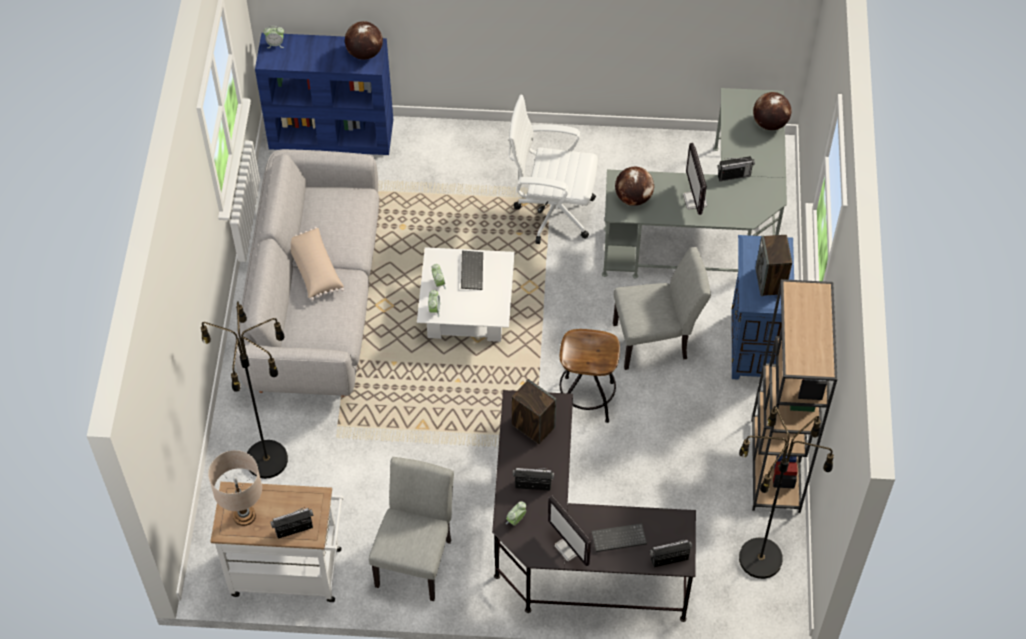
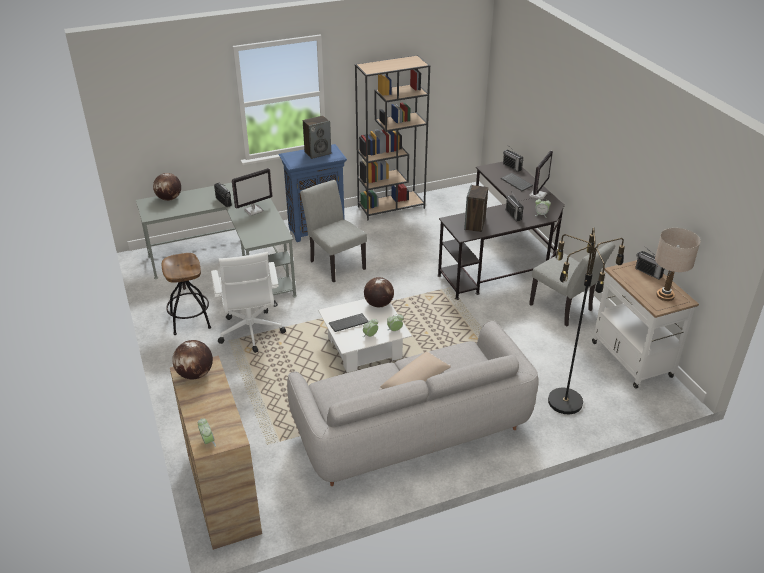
camera: 115 degrees left, 20 degrees down
(331, 133) = (222, 493): blue bookcase -> brown bookcase
(416, 557) = (564, 309): grey chair -> grey chair turned 120 degrees counterclockwise
(587, 399) = (398, 277): brown stool -> brown stool (190, 320)
(633, 198) = (265, 232): globe -> globe (378, 304)
(760, 558) = (450, 200): floor lamp -> none

